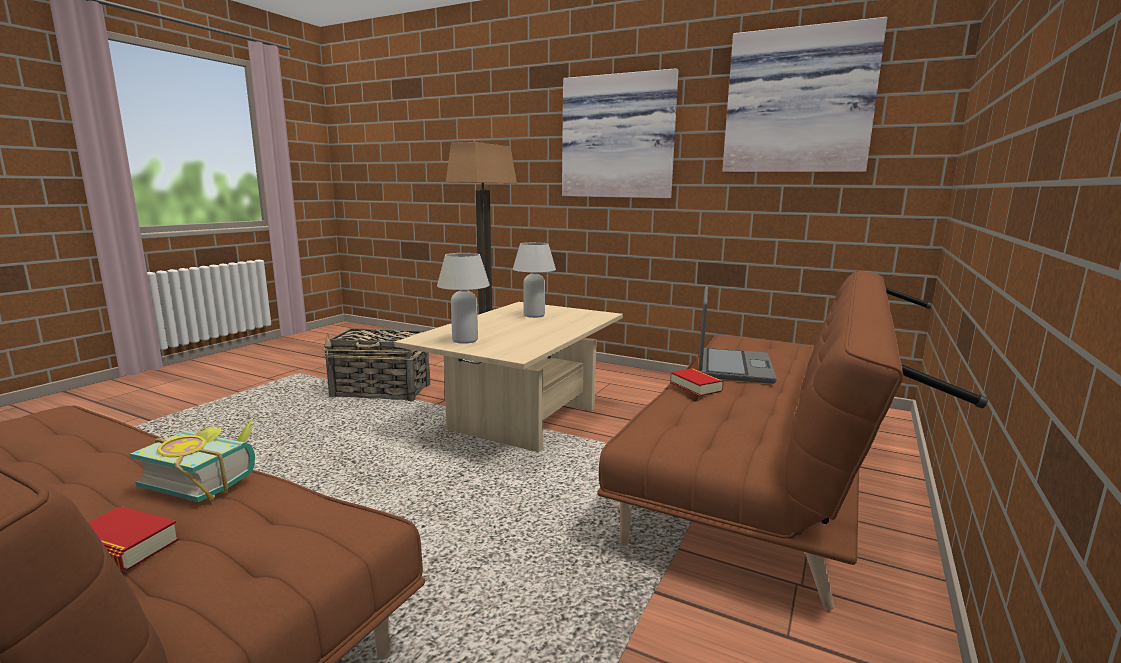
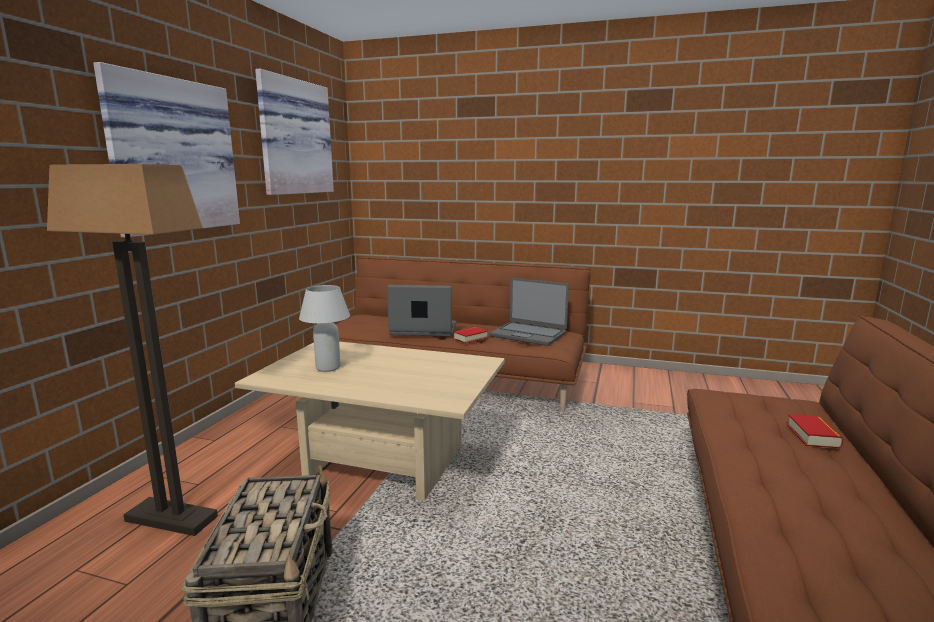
camera: 100 degrees left, 0 degrees up
(208, 479) = (743, 441): book -> none
(465, 340) = (447, 383): white table lamp -> none
(724, 425) = (528, 334): none -> laptop

